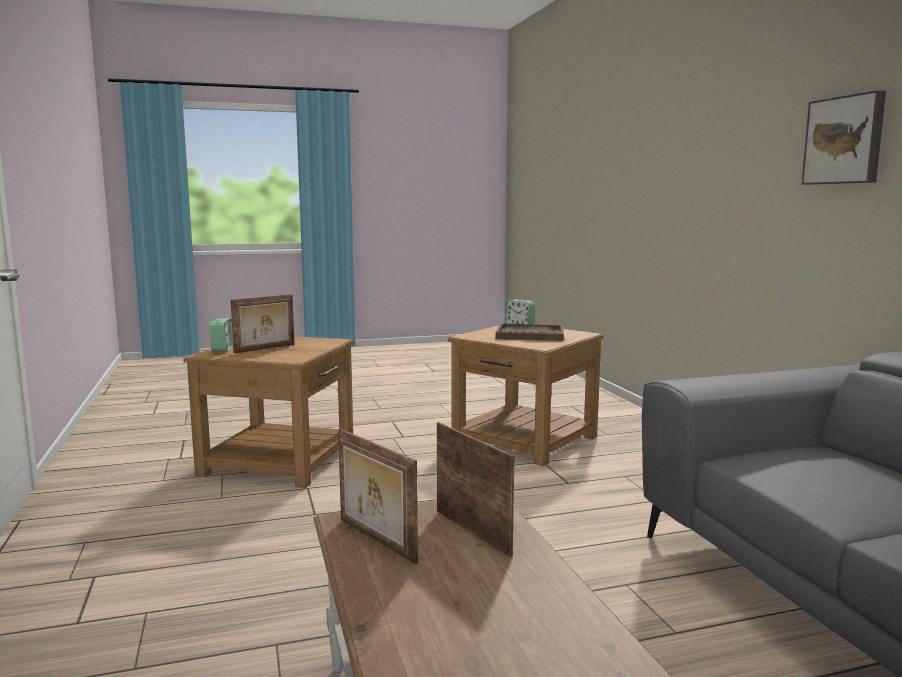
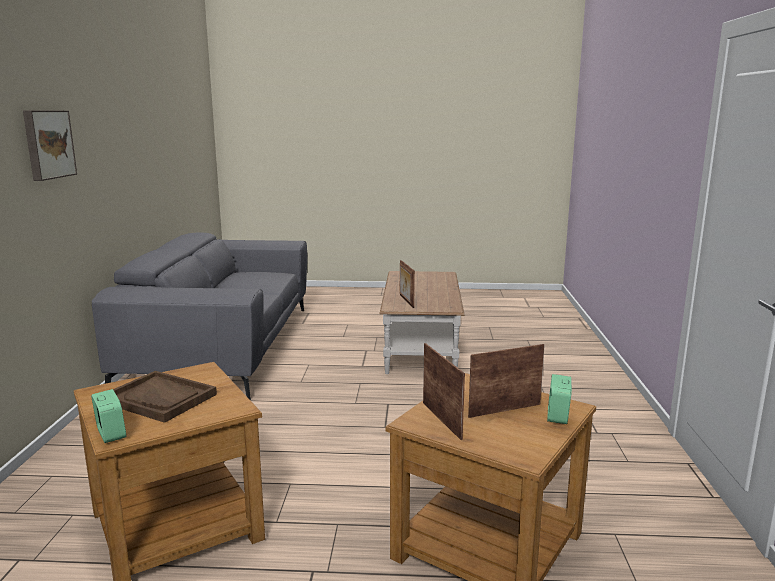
camera: 160 degrees left, 5 degrees up
(375, 541) = (443, 302): picture frame -> picture frame (443, 420)

